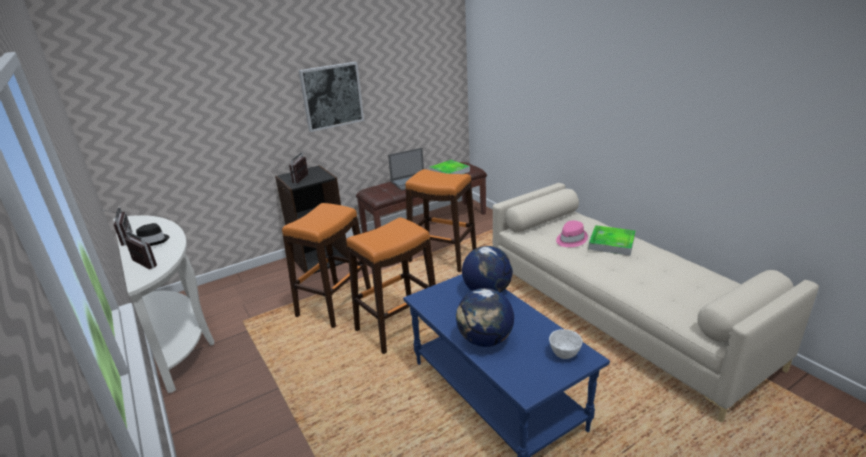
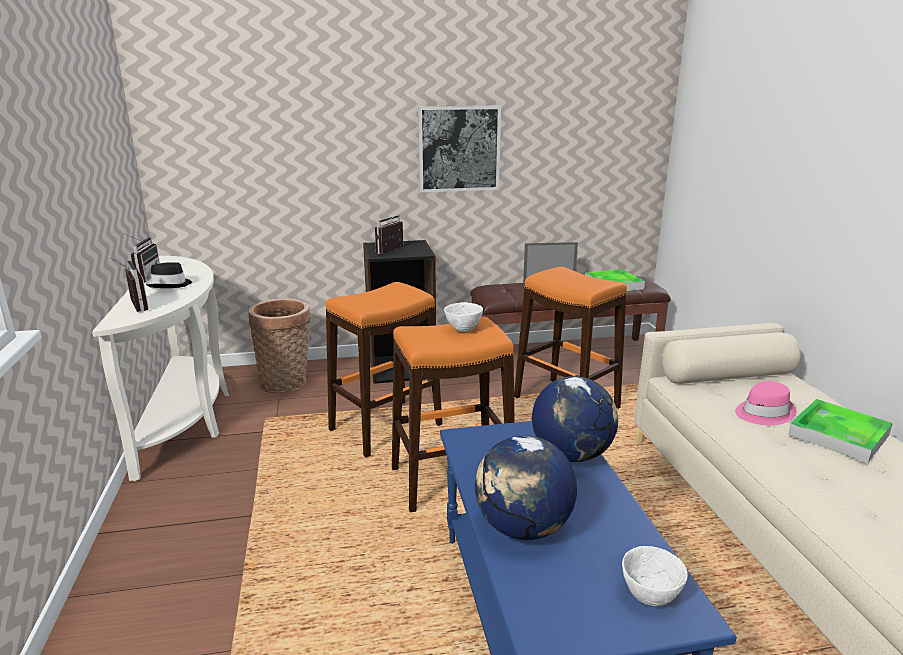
camera: 20 degrees right, 5 degrees down
(241, 291) = (286, 383): none -> basket
(394, 230) = (463, 330): none -> white bowl

